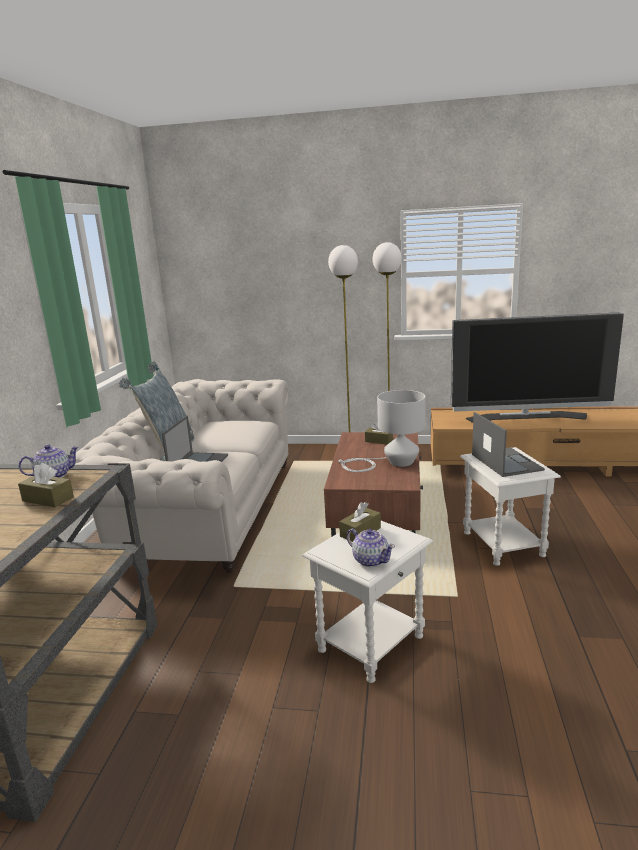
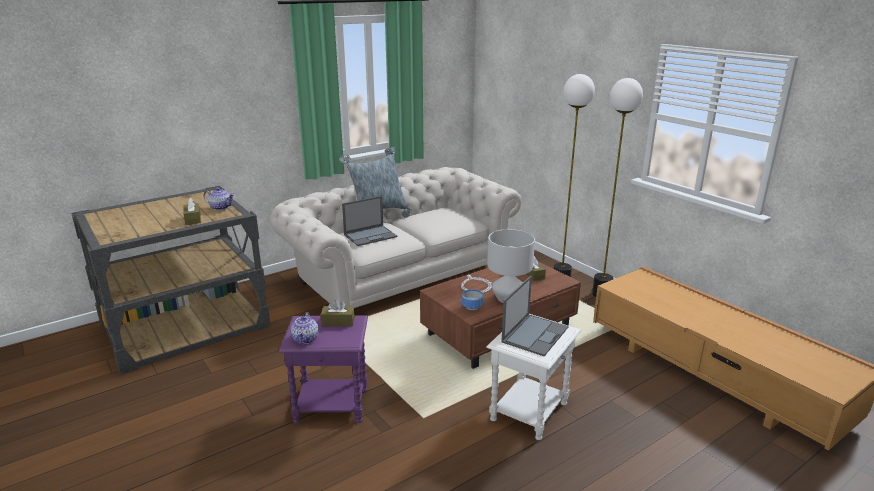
camera: 45 degrees right, 5 degrees up
(369, 642) = (331, 404): white side table -> purple side table
(391, 479) = (471, 307): none -> bowl
(527, 418) = (711, 317): television -> none

